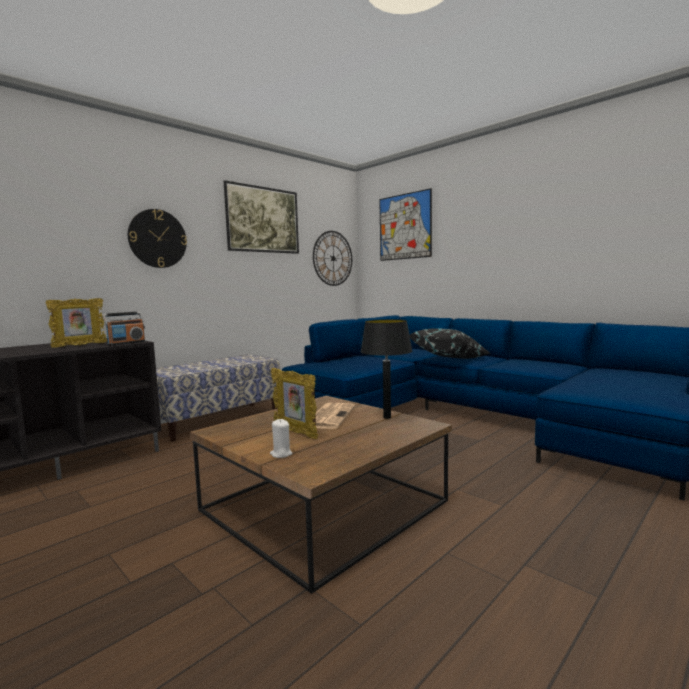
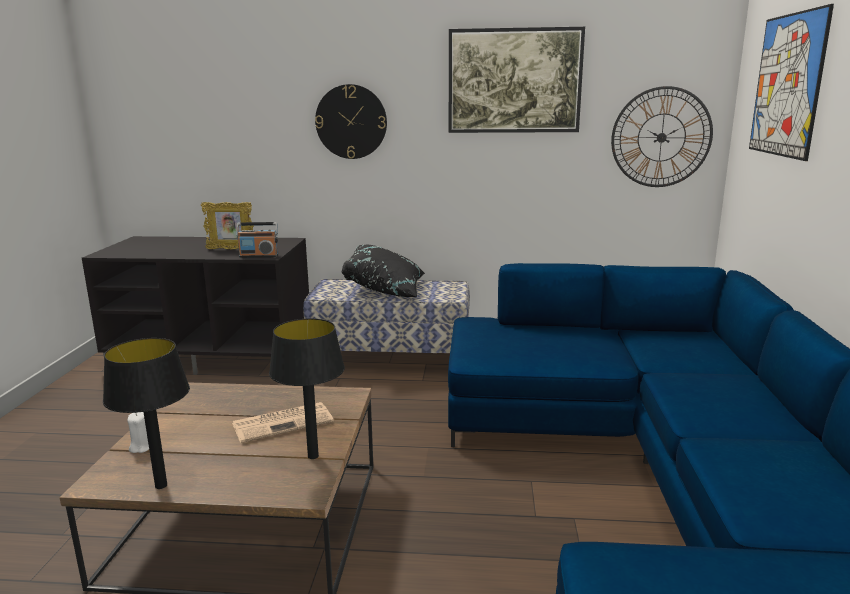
camera: 50 degrees right, 10 degrees up
(295, 432) = (212, 427): picture frame -> none
(355, 455) = (160, 485): none -> black table lamp
(450, 358) = (692, 391): black pillow -> black pillow (386, 289)

